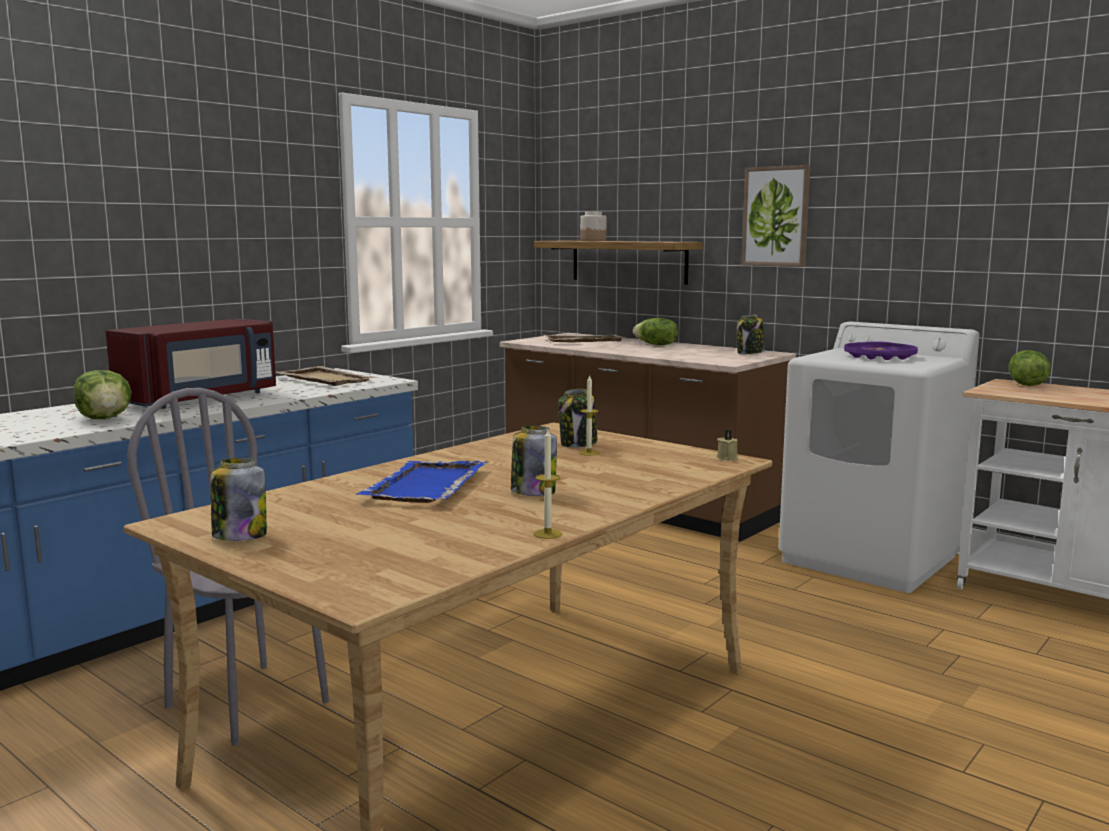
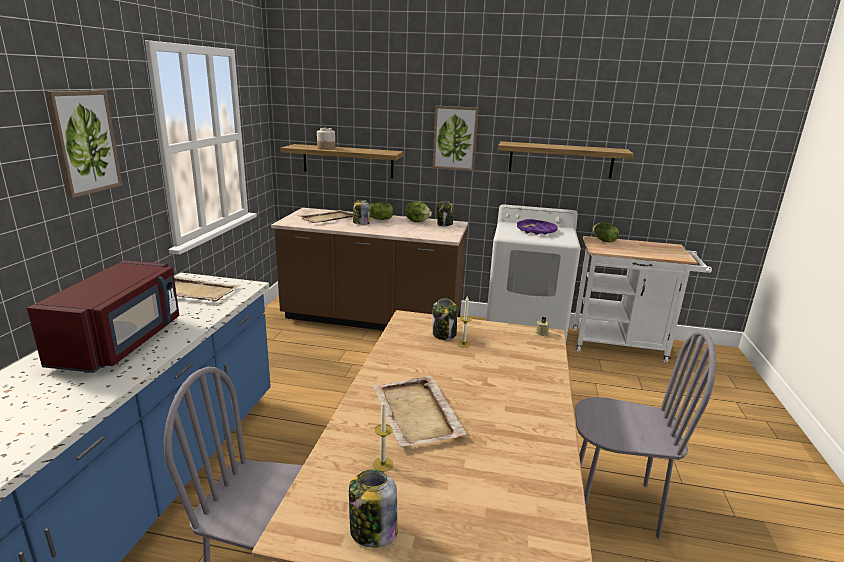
camera: 30 degrees left, 10 degrees up
(105, 419) = (65, 397): lettuce -> lettuce (417, 221)
(240, 196) = (84, 142): none -> picture
(425, 486) = (416, 414): blue tray -> beige tray
(532, 492) = (491, 402): jar -> jar (361, 223)
(547, 534) = (561, 452): candle -> candle (383, 464)
(797, 758) = (614, 502): none -> grey chair
(947, 241) = (560, 160): none -> shelf

